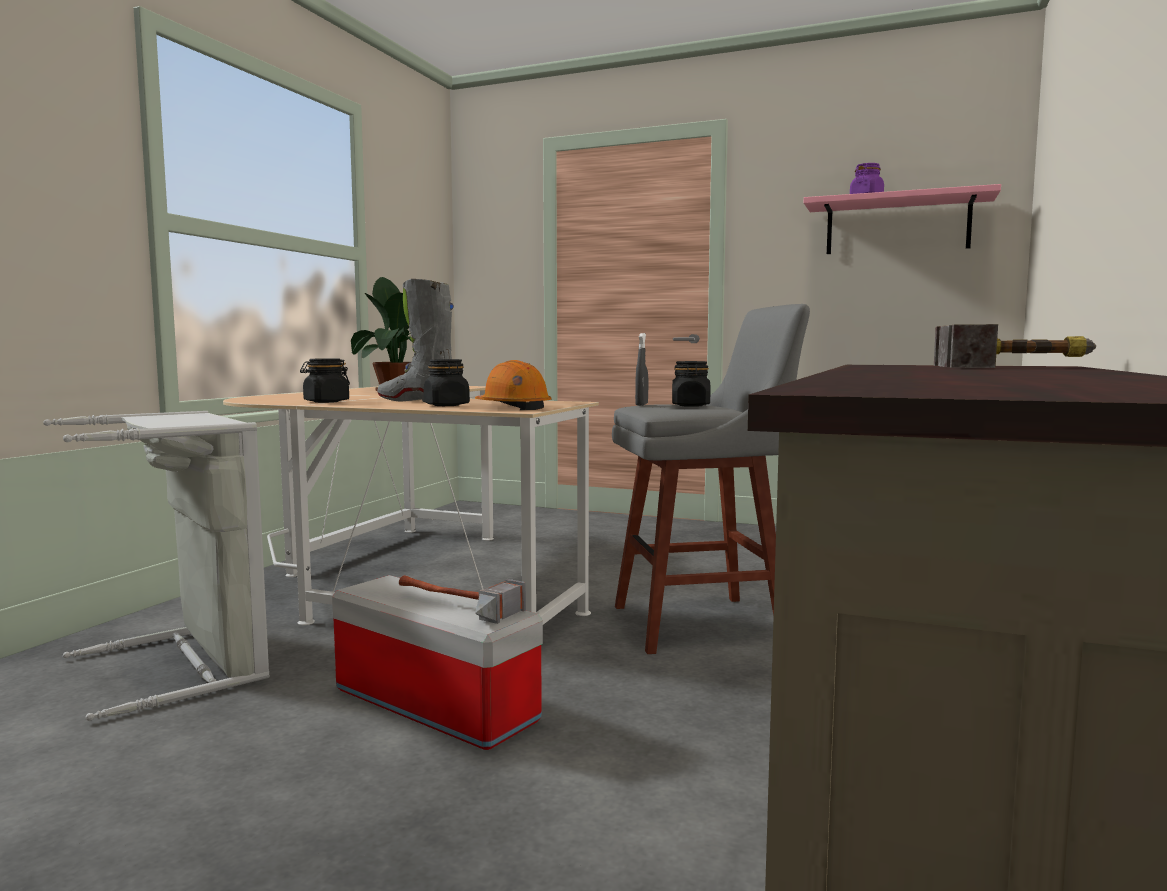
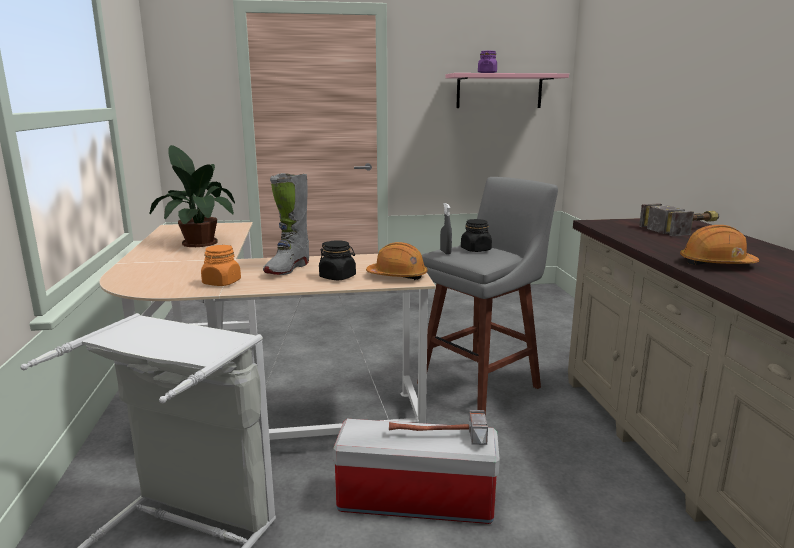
camera: 30 degrees left, 10 degrees up
(326, 402) = (221, 282): black jar -> orange jar
(417, 400) = (287, 269): grey boot -> grey boot turned 60 degrees counterclockwise
(909, 372) = (716, 264): none -> orange hard hat

